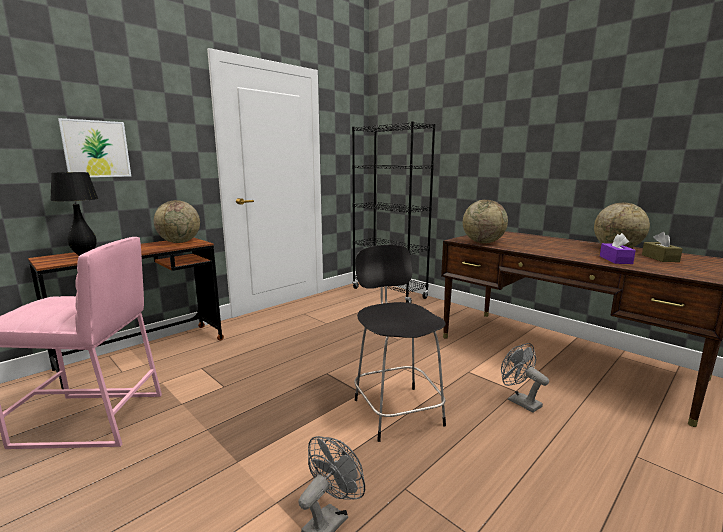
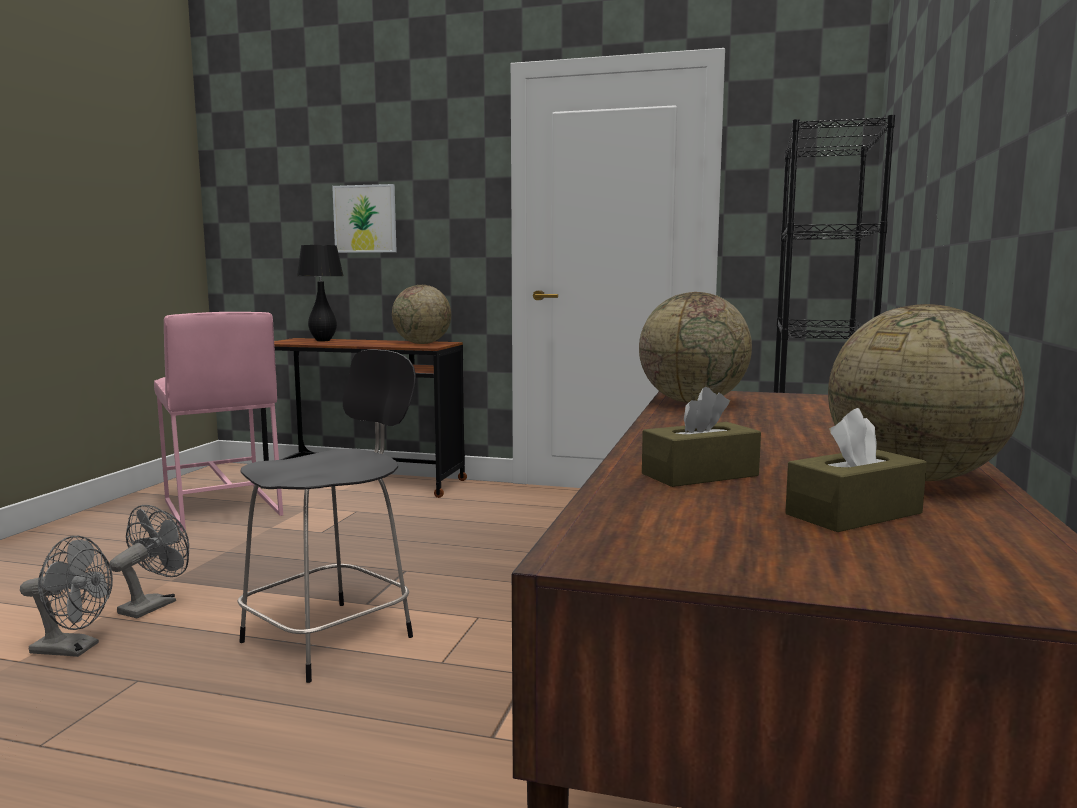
camera: 60 degrees right, 5 degrees down
(519, 401) = (449, 745): grey fan -> grey fan (154, 605)
(615, 260) = (700, 475): purple tissue box -> brown tissue box

